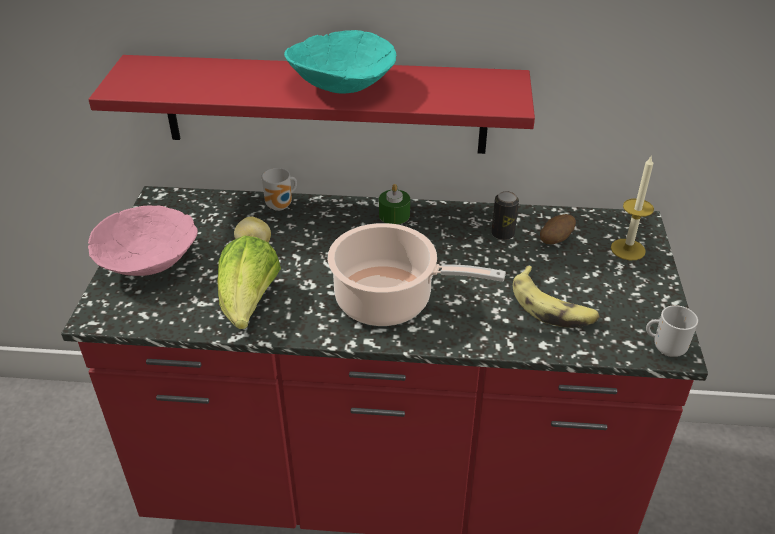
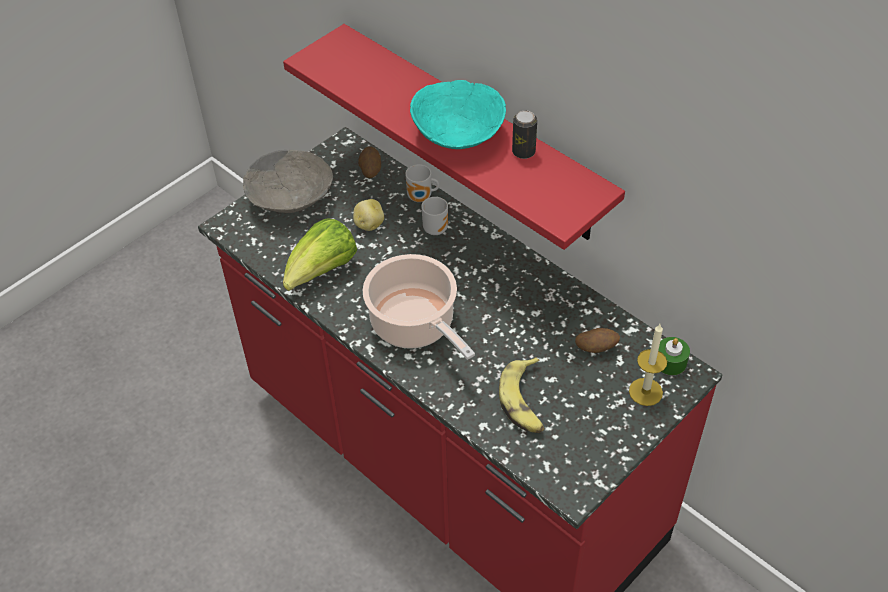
camera: 40 degrees right, 10 degrees up
(150, 262) = (292, 200): pink bowl -> grey bowl
(208, 207) = (370, 171): none -> potato
(394, 215) = (495, 253): green candle -> green candle (670, 362)
(502, 234) = (560, 318): can -> can (523, 152)
(666, 348) = (569, 486): mug -> mug (435, 228)

